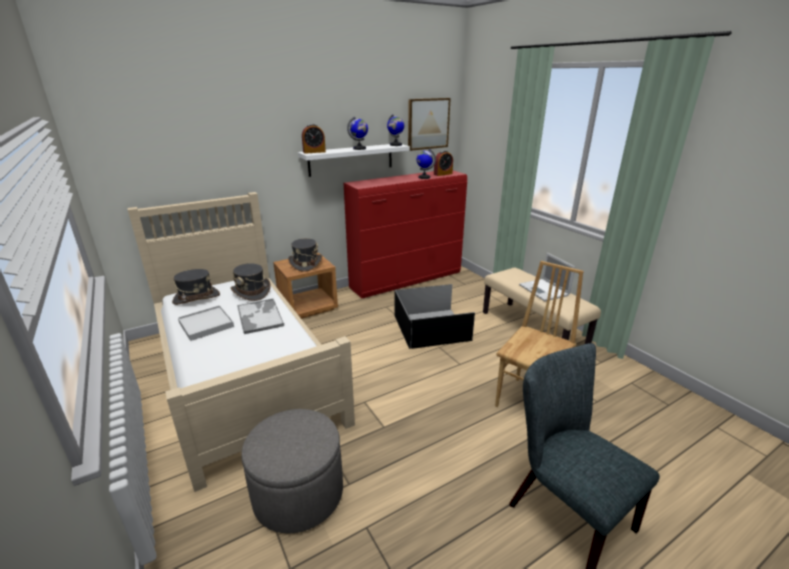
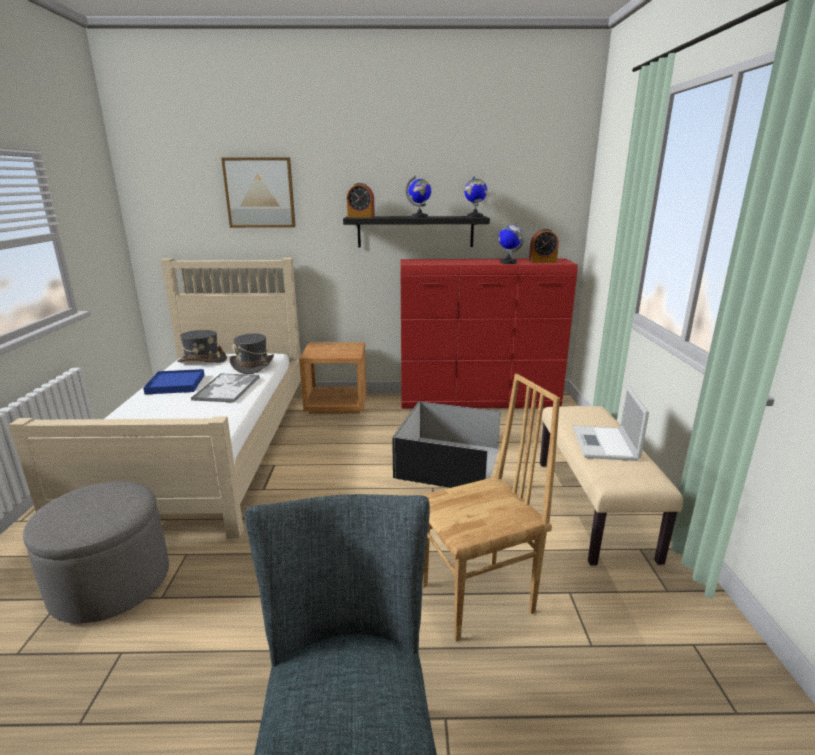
camera: 30 degrees right, 5 degrees down
(206, 325) = (175, 384): white tray -> blue tray
(305, 263) = (335, 350): grey hat -> none
(351, 159) = (415, 231): white shelf -> black shelf
(428, 124) = (534, 192): picture -> picture (260, 193)

